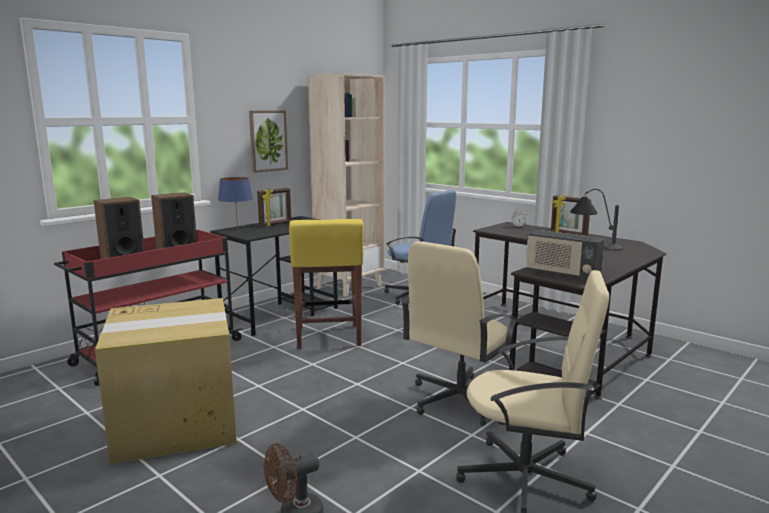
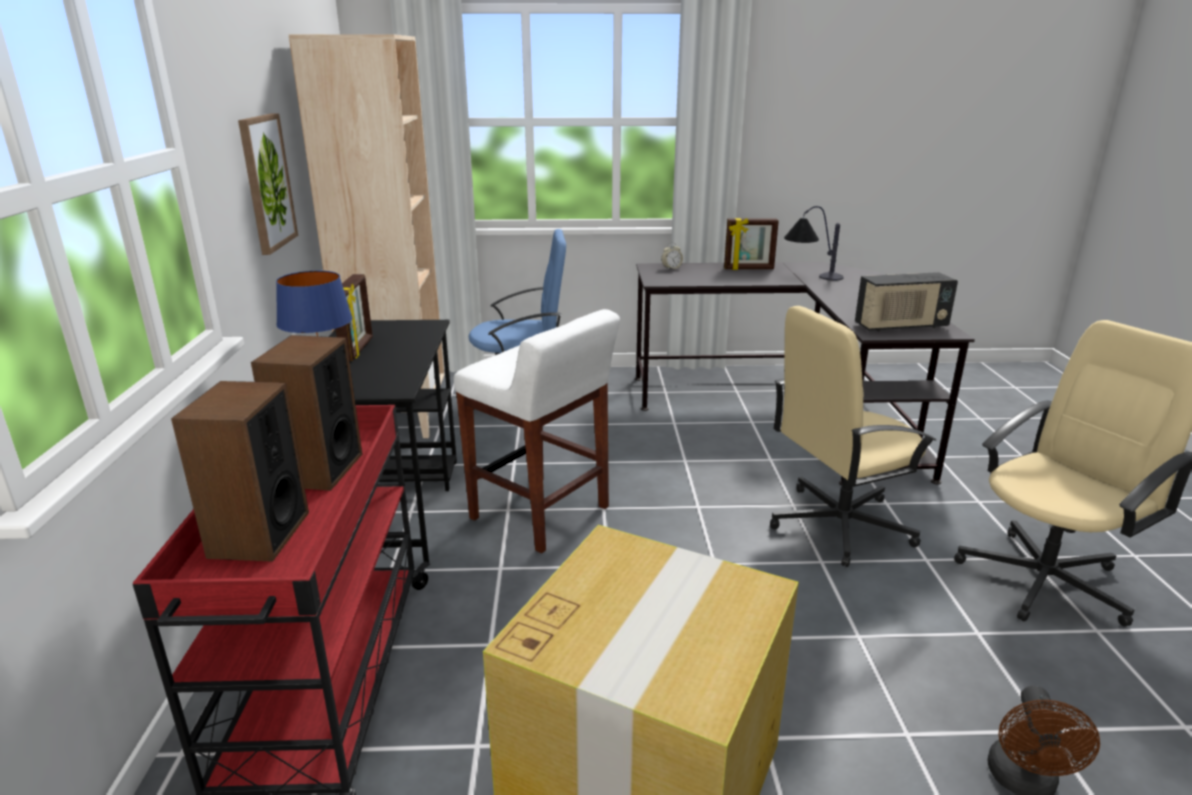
camera: 45 degrees left, 10 degrees up
(328, 337) = (541, 514): yellow stool -> white stool
(458, 400) = (838, 525): beige office chair -> beige office chair turned 75 degrees clockwise

